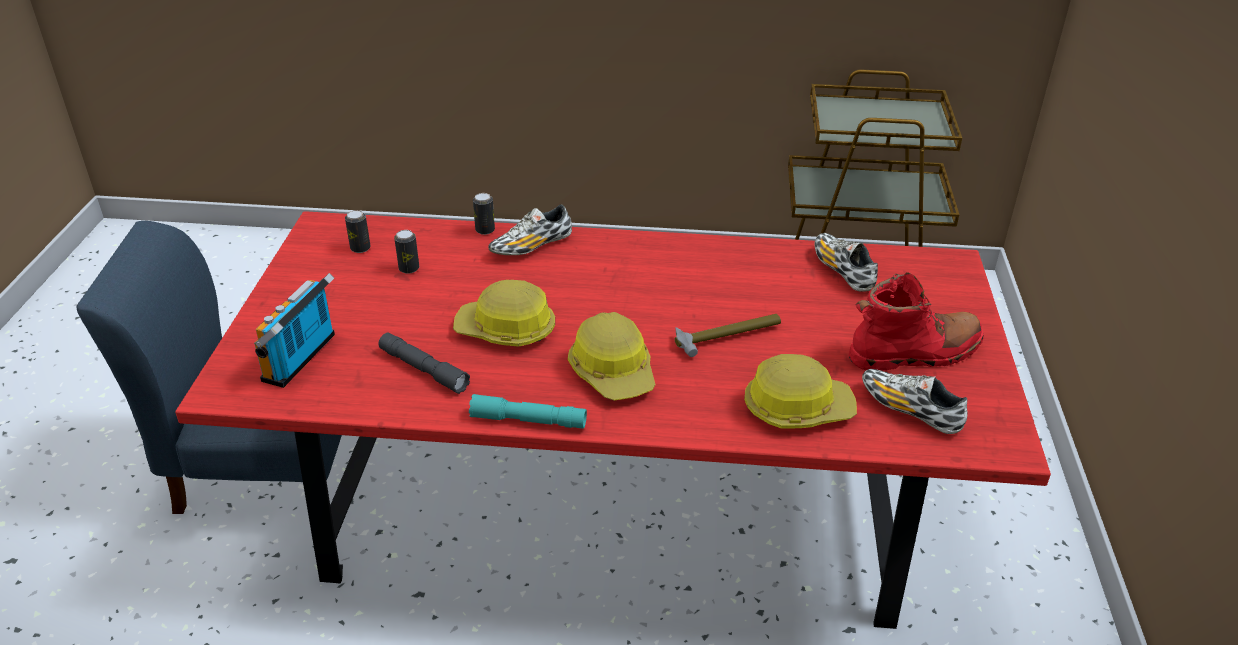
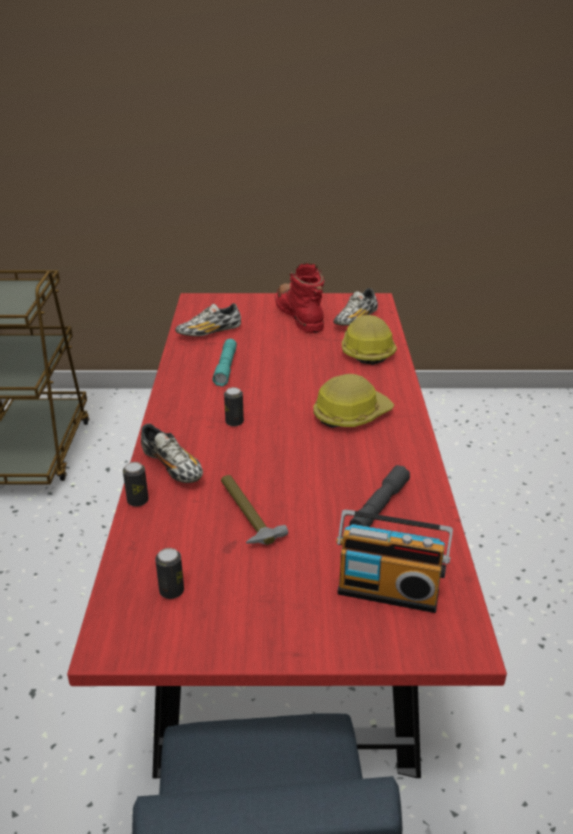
camera: 95 degrees left, 5 degrees down
(409, 268) = (214, 543): can -> can (234, 422)
(506, 330) = (310, 468): hard hat -> none
(528, 420) = (421, 446): turquoise flashlight -> turquoise flashlight (226, 367)
(727, 337) = (297, 373): hammer -> hammer (247, 514)

